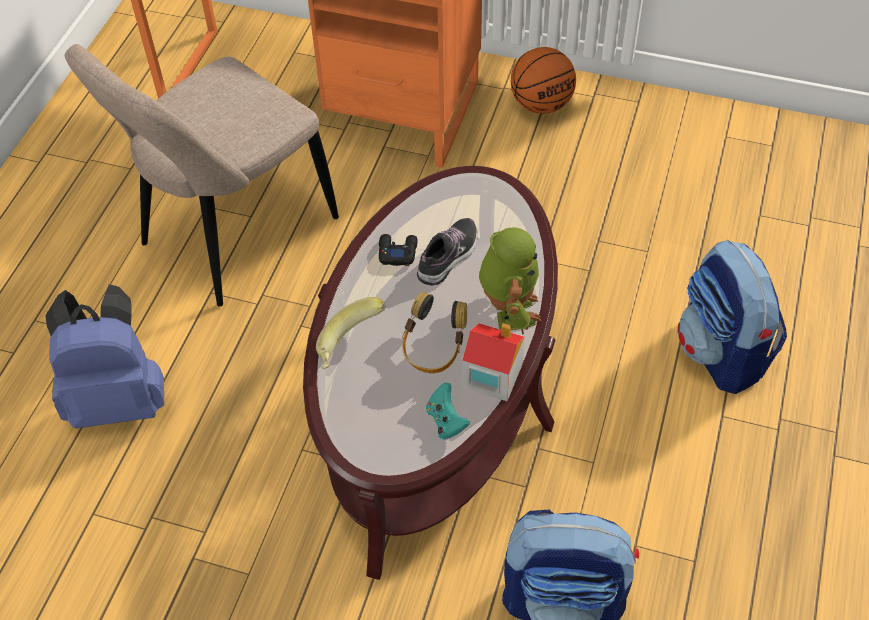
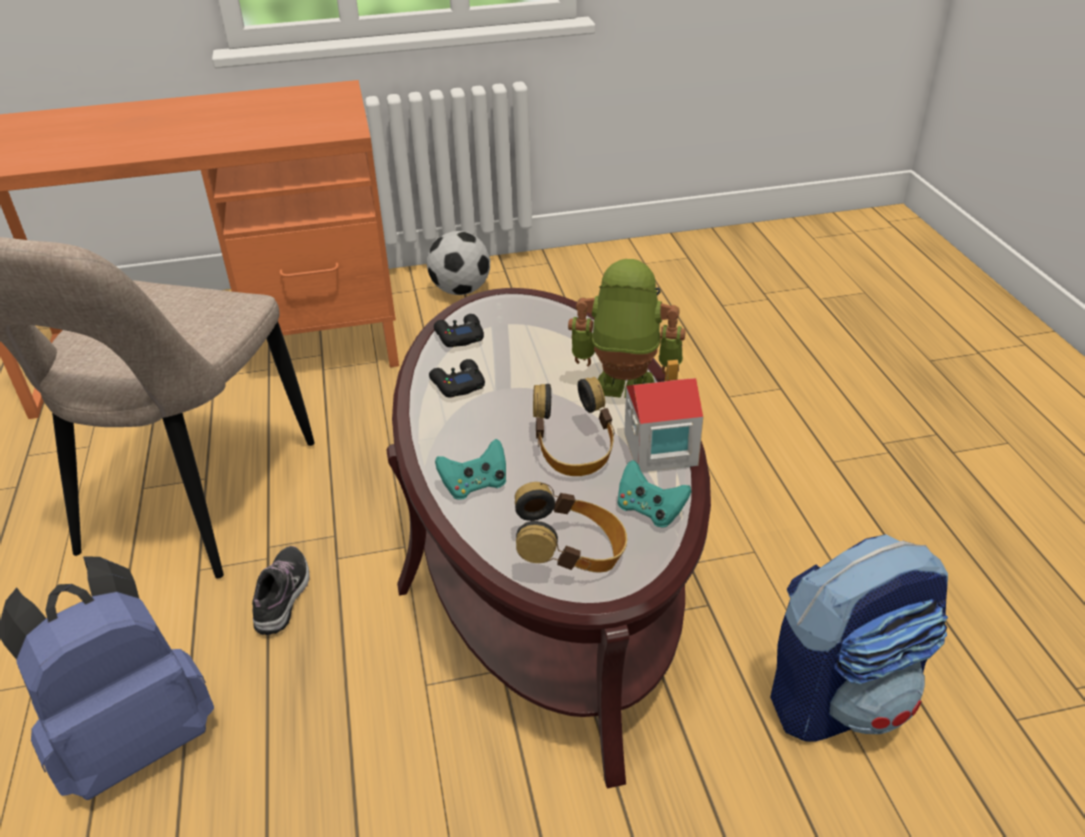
camera: 30 degrees left, 15 degrees down
(351, 346) = (475, 485): banana -> turquoise game controller
(373, 430) = (571, 555): none -> headphones
(428, 206) = (459, 336): none -> black game controller
(448, 256) = (518, 369): shoe -> shoe (283, 596)
(508, 310) = (623, 389): toy robot -> toy robot turned 45 degrees counterclockwise
(541, 104) = (460, 290): basketball -> football
(721, 353) = (786, 413): backpack -> none

